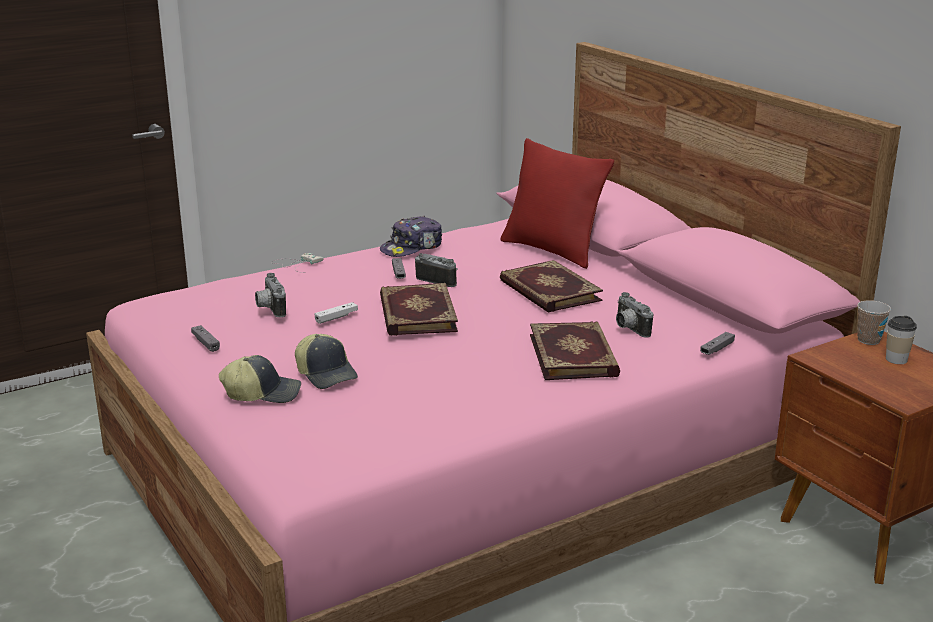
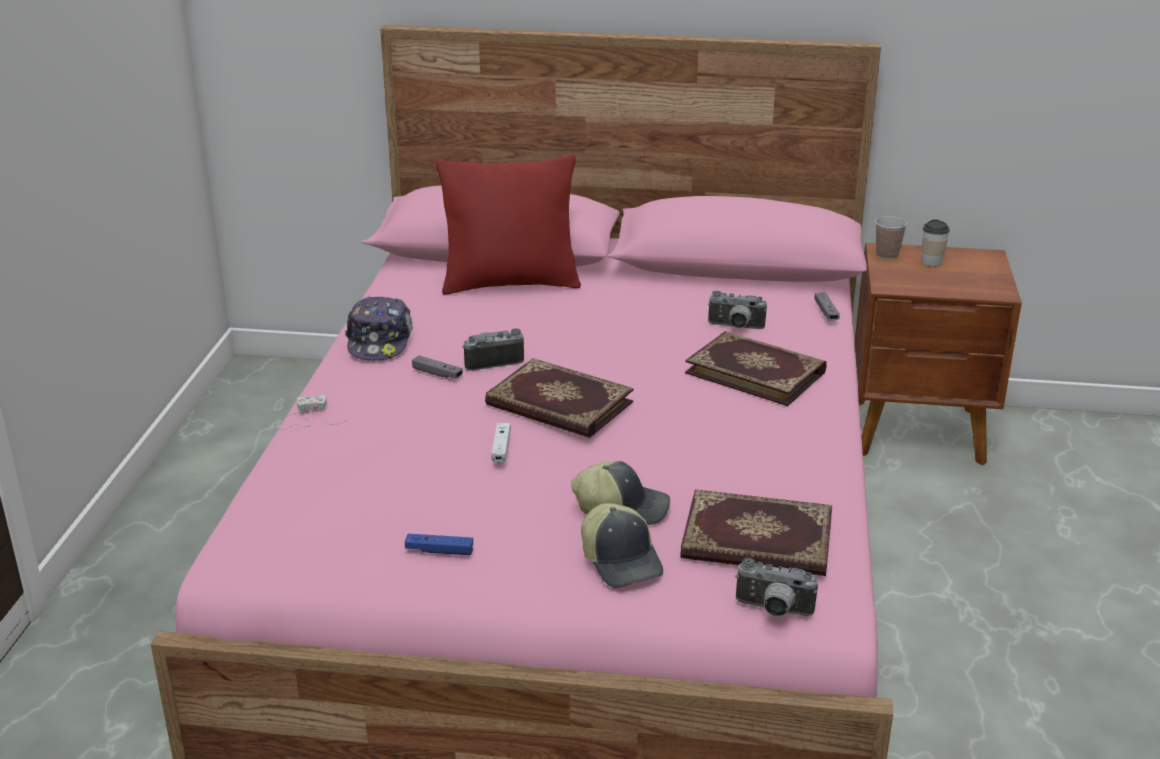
camera: 50 degrees left, 5 degrees up
(205, 343) = (439, 551): grey game controller -> blue game controller
(263, 393) = (622, 560): cap -> cap turned 120 degrees clockwise
(269, 309) = (426, 476): camera -> camera (773, 611)
(548, 291) = (602, 324): book -> book (756, 541)

